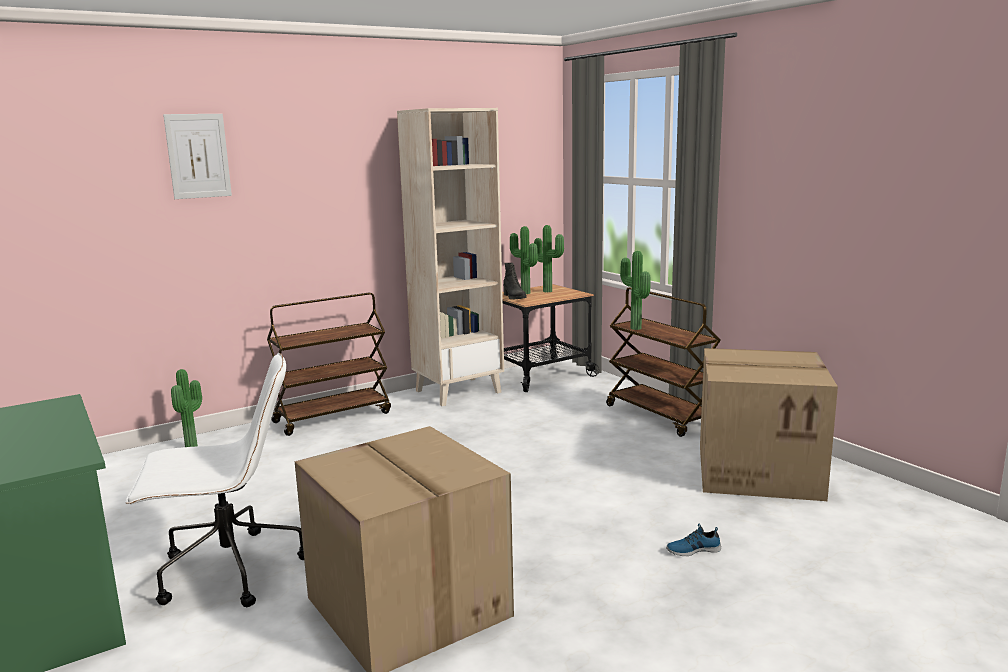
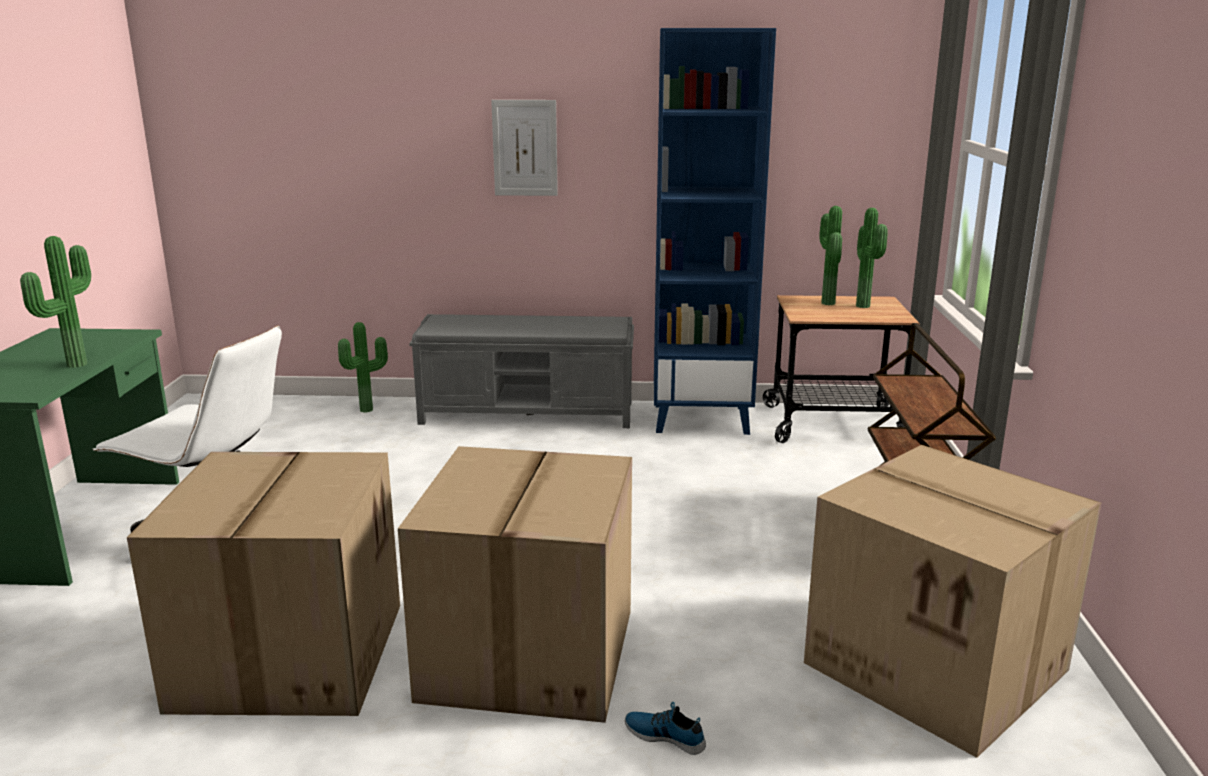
camera: 35 degrees right, 5 degrees up
(198, 156) = (406, 81): picture -> picture (525, 148)
(333, 417) = (529, 413): brown cart -> grey bench
(458, 391) = (702, 419): beige bookcase -> blue bookcase
(514, 297) = (800, 306): black boot -> none
(564, 544) = (531, 656): none -> cardboard box
(634, 328) = (893, 388): potted plant -> potted plant (73, 364)

